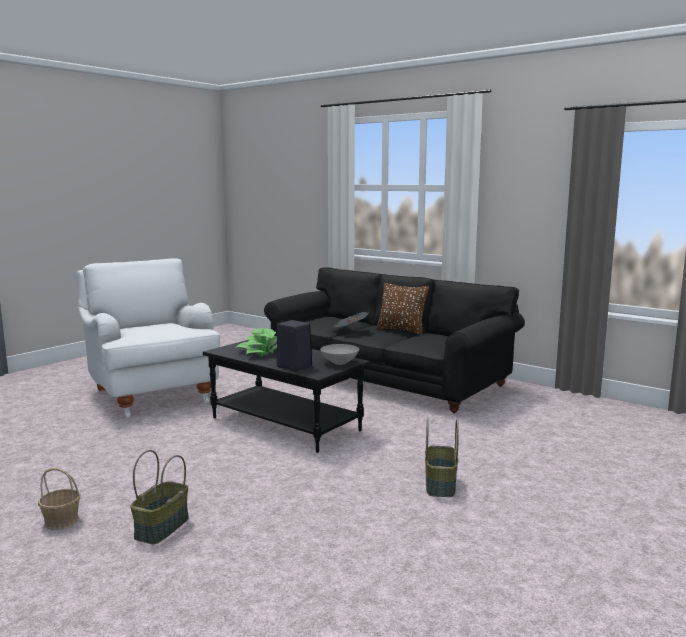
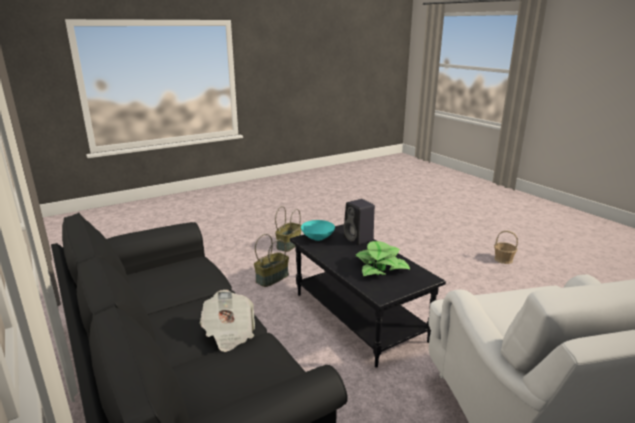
camera: 160 degrees left, 10 degrees up
(162, 528) = (445, 247): basket -> basket (272, 278)
(340, 363) = (317, 238): grey bowl -> turquoise bowl
(401, 330) = (158, 322): brown pillow -> none

